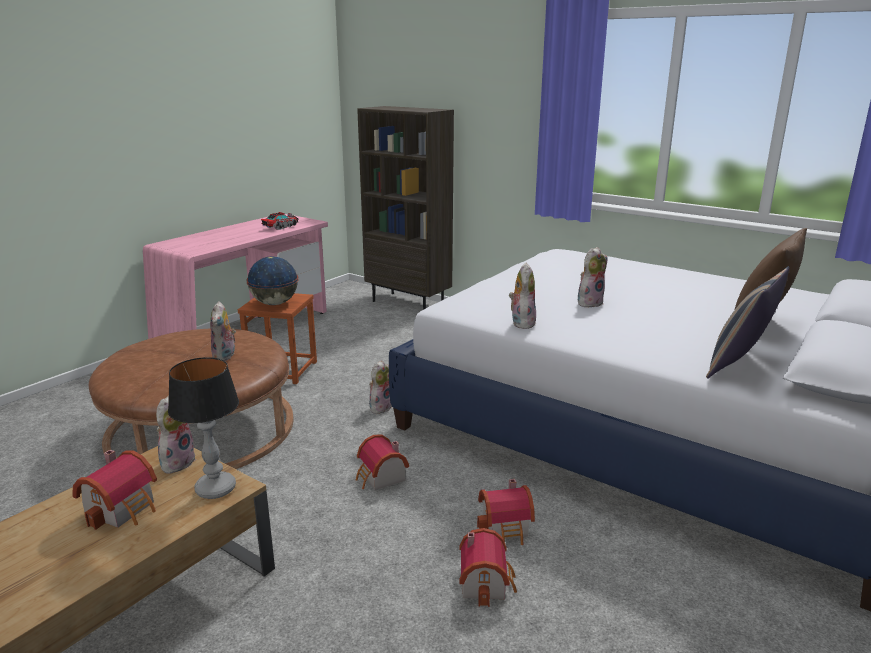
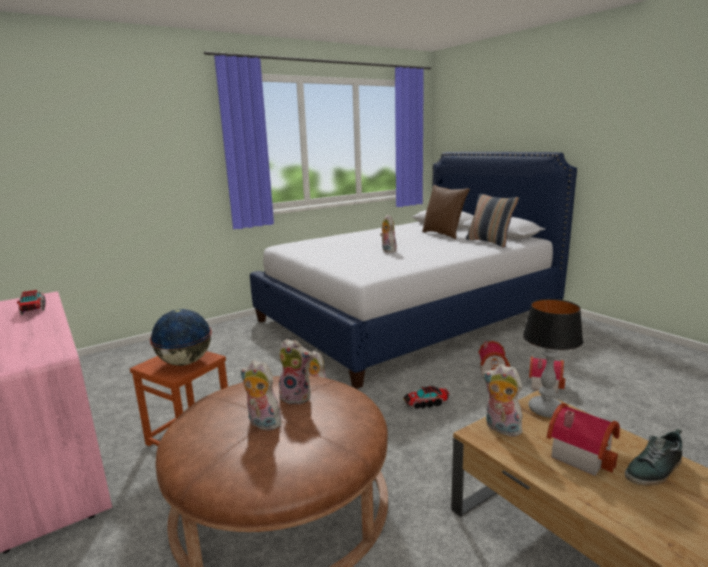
camera: 70 degrees left, 5 degrees down
(84, 556) = (654, 469): none -> shoe
(381, 478) = (425, 403): toy house -> toy truck
(409, 303) = (119, 355): brown bookcase -> none
(521, 323) = (412, 264): plush toy -> plush toy (262, 424)

